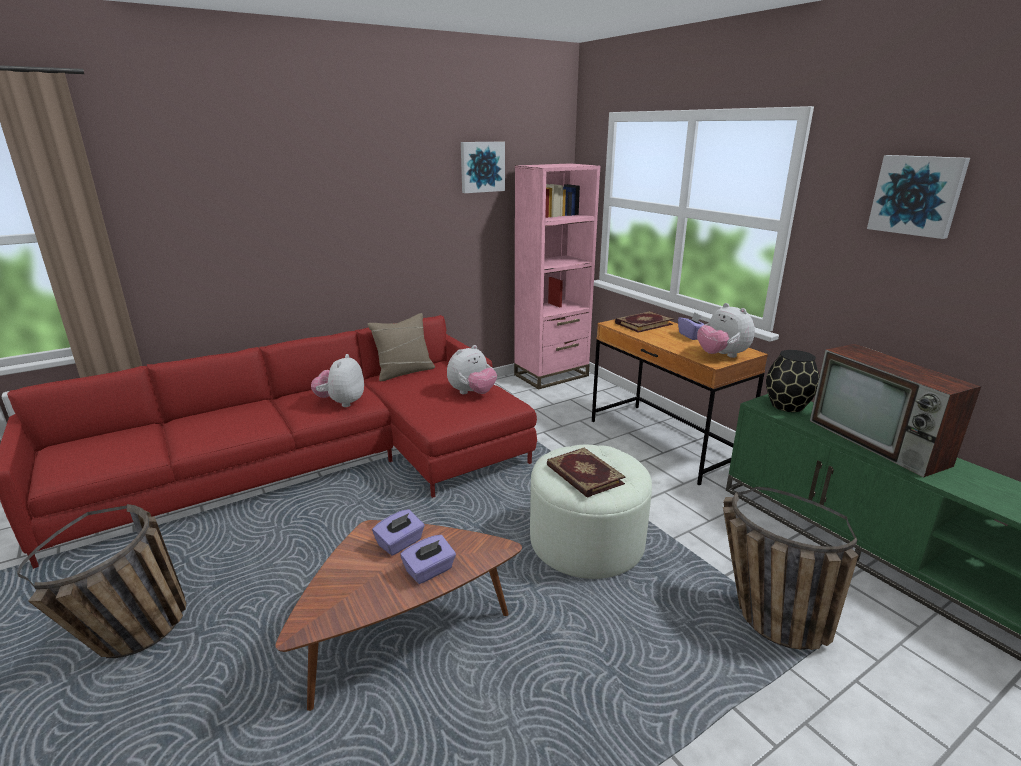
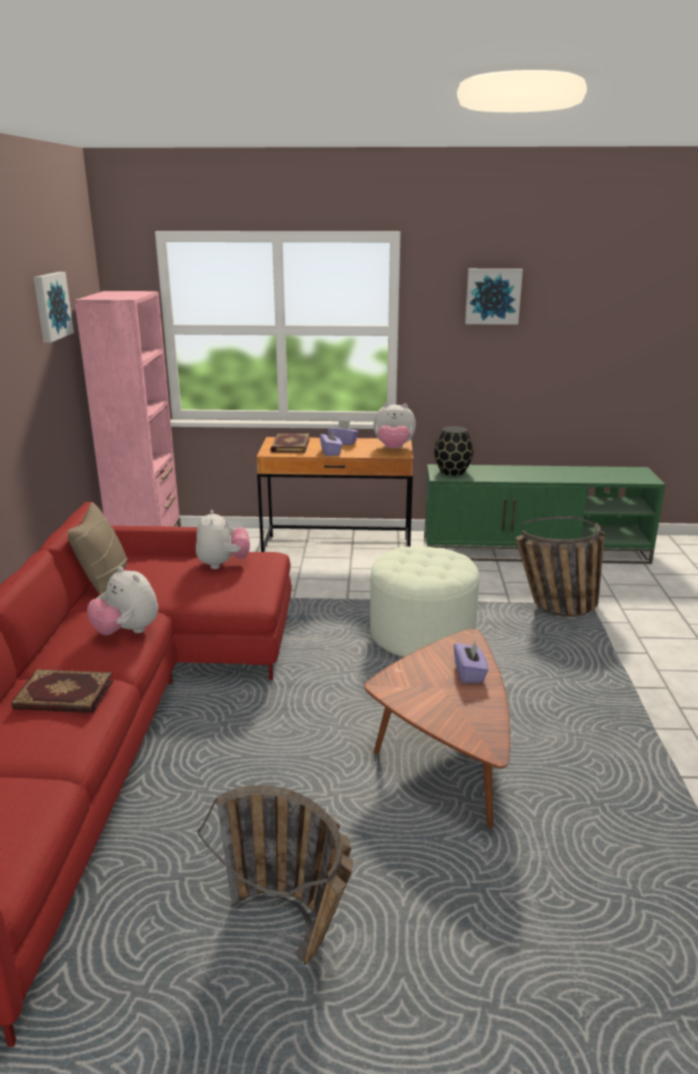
camera: 55 degrees left, 0 degrees up
(400, 543) = (419, 676): purple tissue box -> purple tissue box (331, 452)
(583, 475) = (432, 568): book -> book (63, 696)
(879, 443) = (526, 473): television -> none

